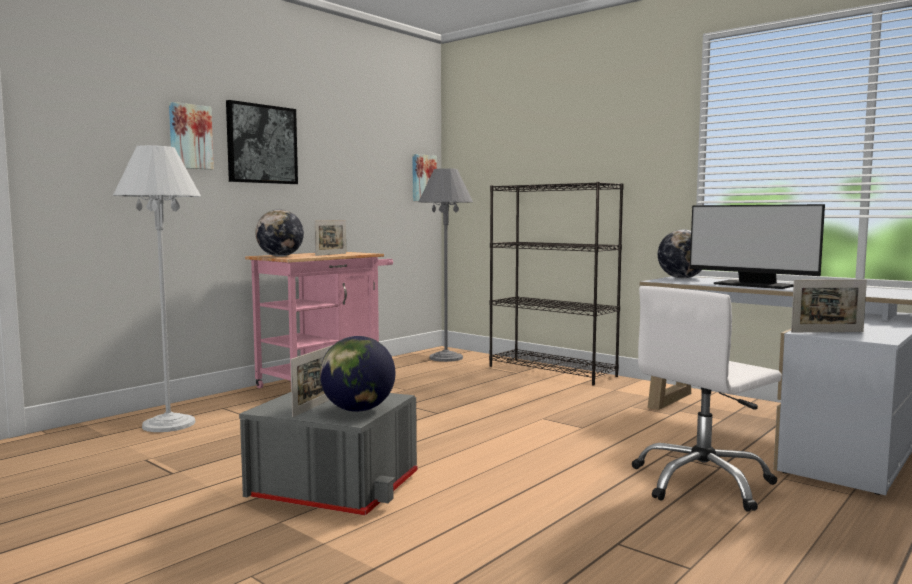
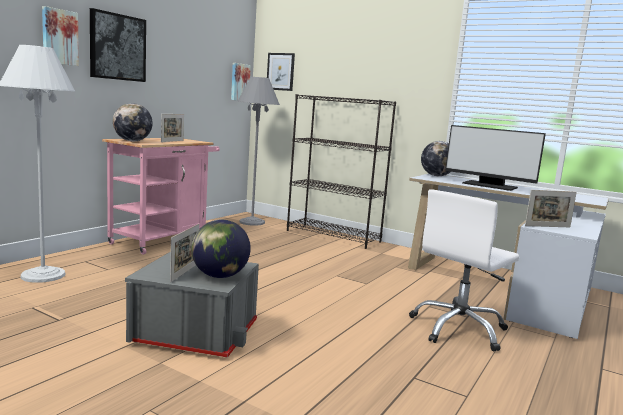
camera: 10 degrees left, 5 degrees up
(474, 160) = (280, 71): none -> picture

